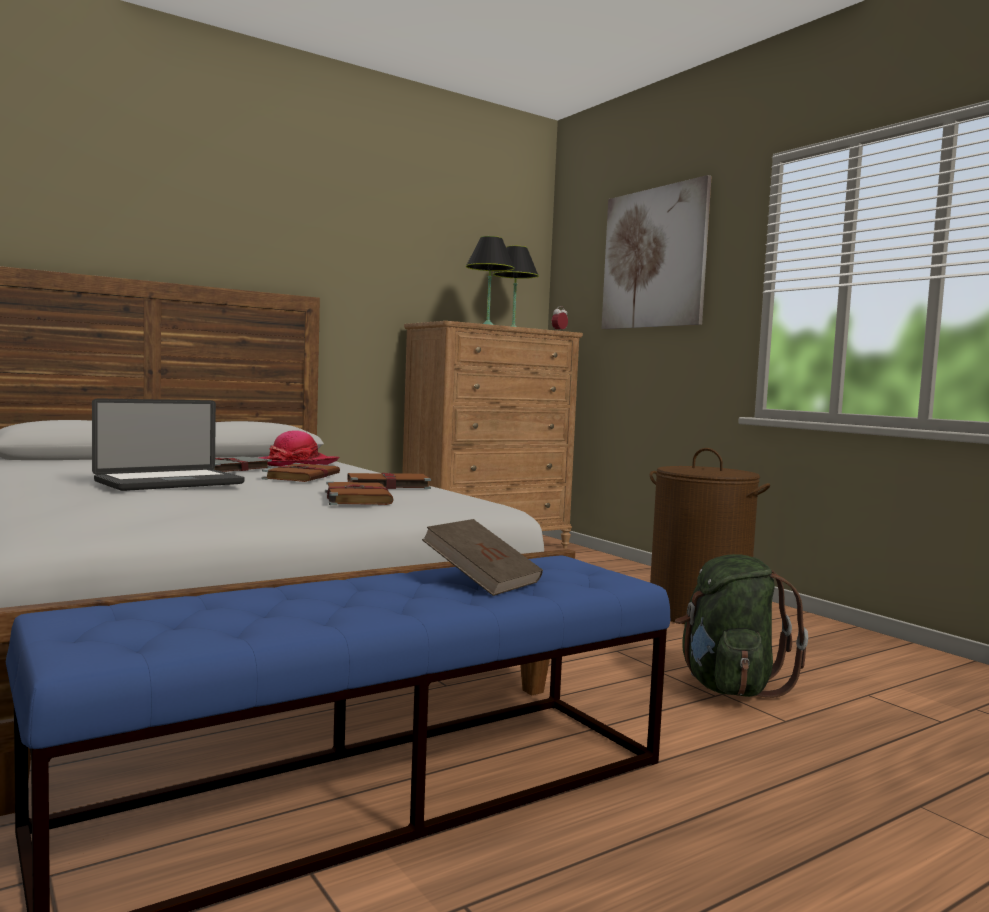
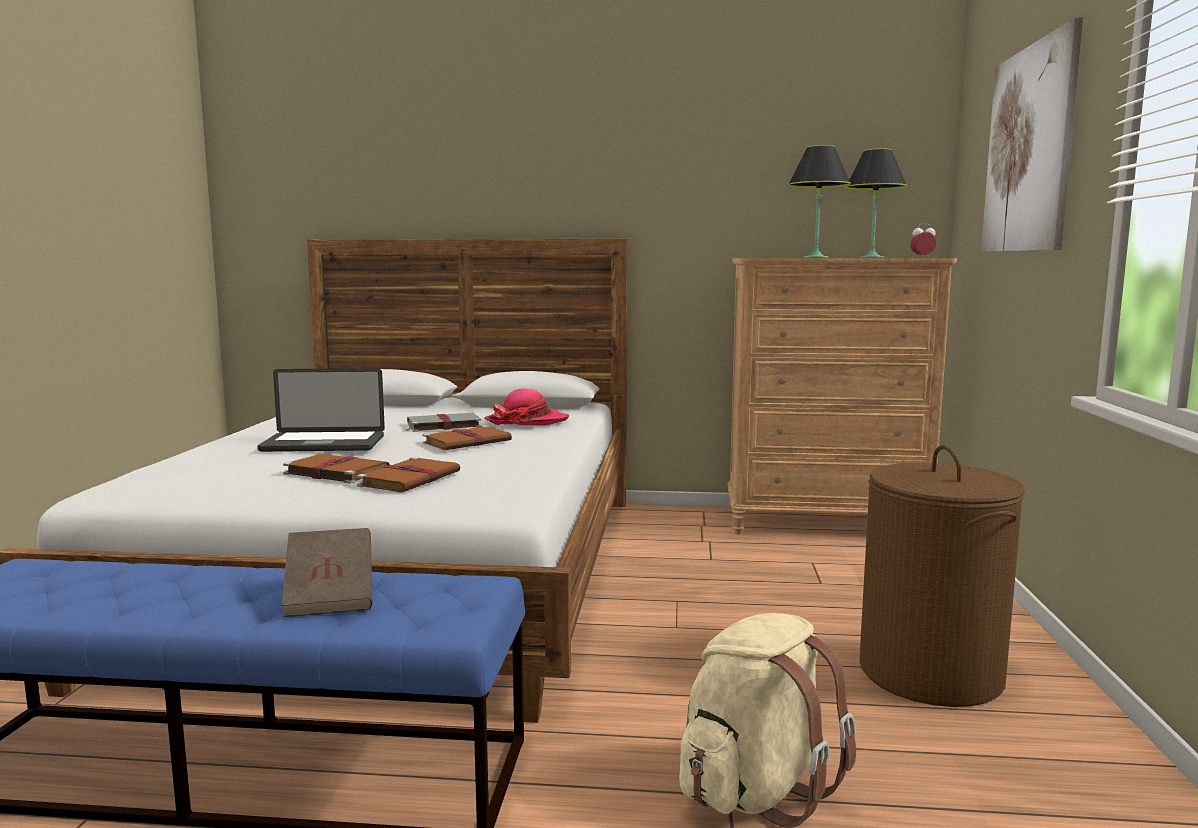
camera: 40 degrees right, 5 degrees up
(386, 485) = (505, 461): brown book -> brown book (335, 472)
(728, 687) = (756, 789): green backpack -> beige backpack

